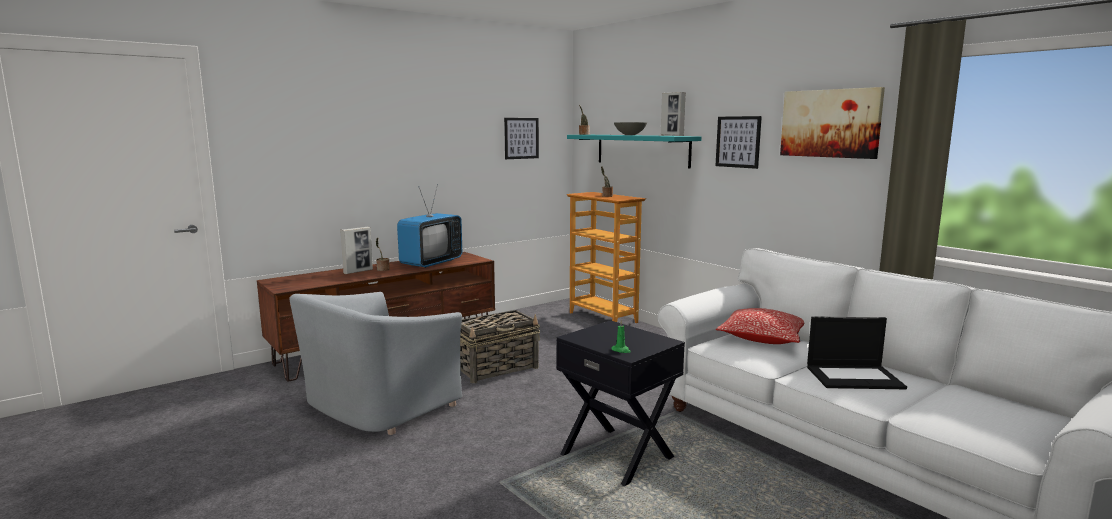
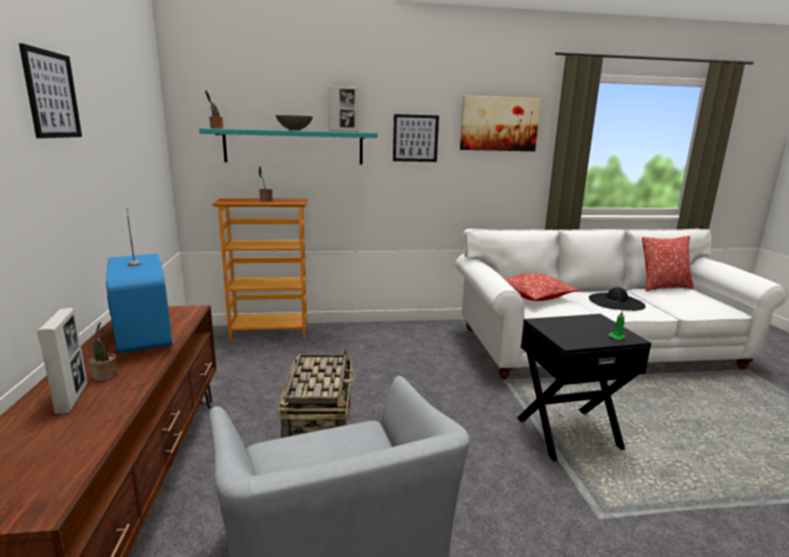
camera: 60 degrees left, 5 degrees up
(521, 138) = (138, 132): picture -> picture (52, 95)
(854, 377) = (616, 302): laptop -> black hat
(1006, 398) = (663, 287): none -> pillow

